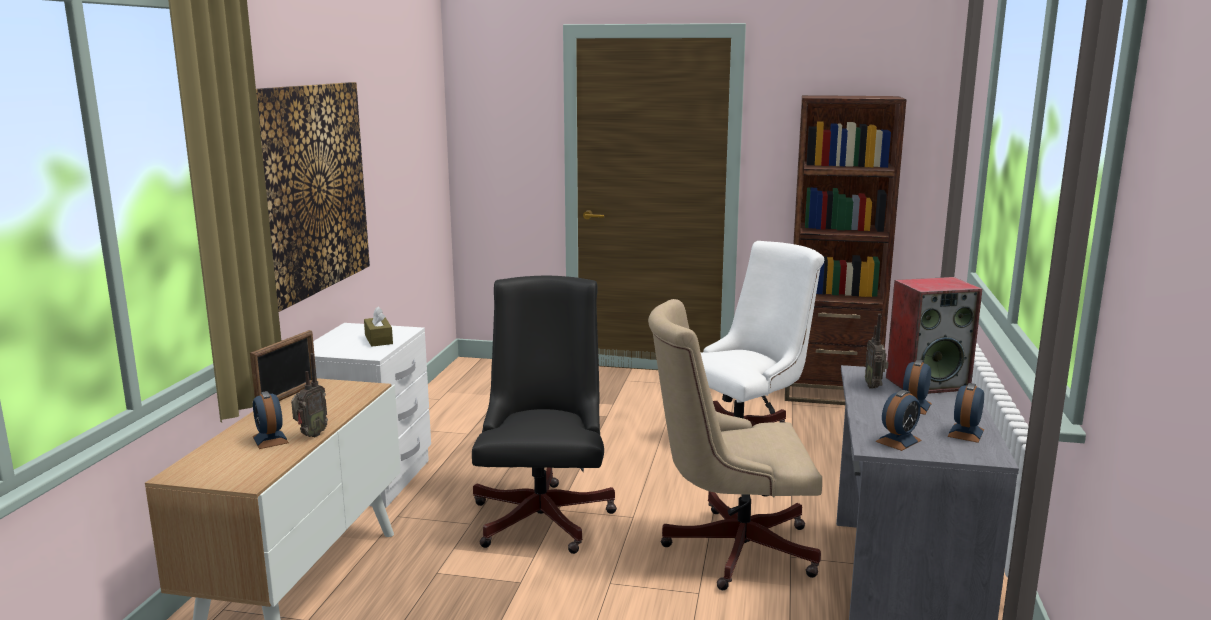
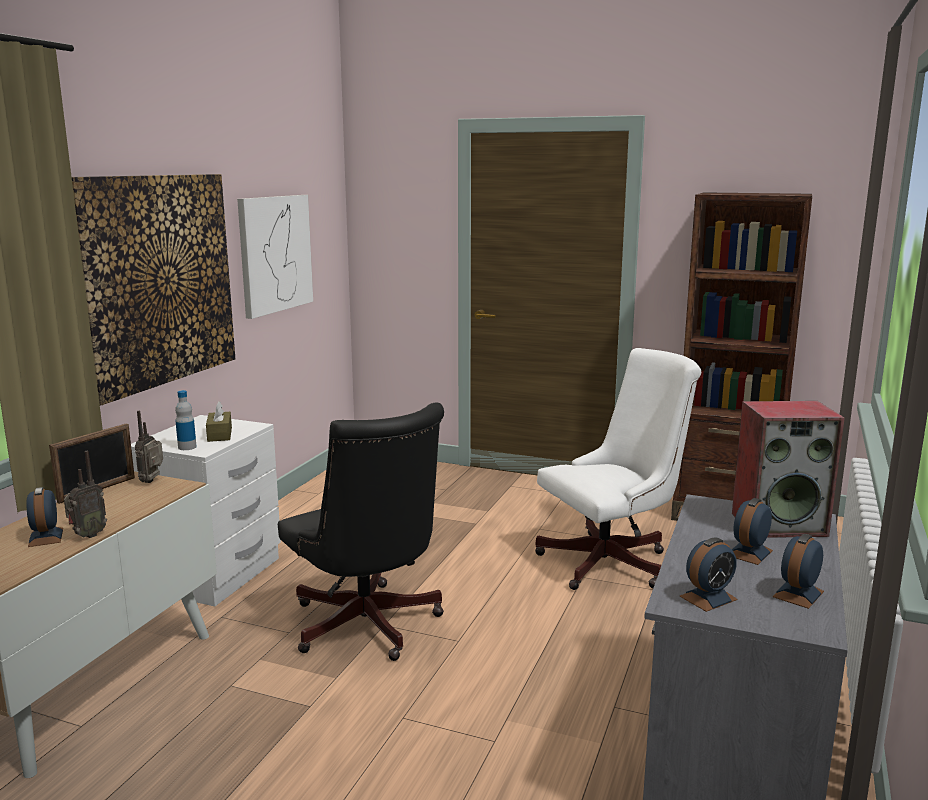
camera: 10 degrees right, 0 degrees up
(354, 352) = (187, 447): none -> bottle
(394, 160) = (275, 254): none -> picture
(544, 514) = (368, 628): black office chair -> black office chair turned 135 degrees clockwise
(730, 548) = (549, 689): beige office chair -> none
(874, 386) = (713, 524): radio -> radio (153, 481)

